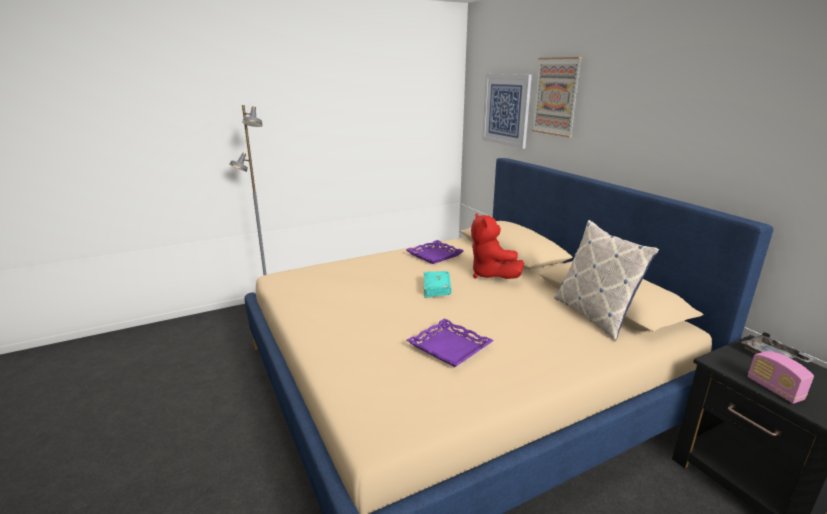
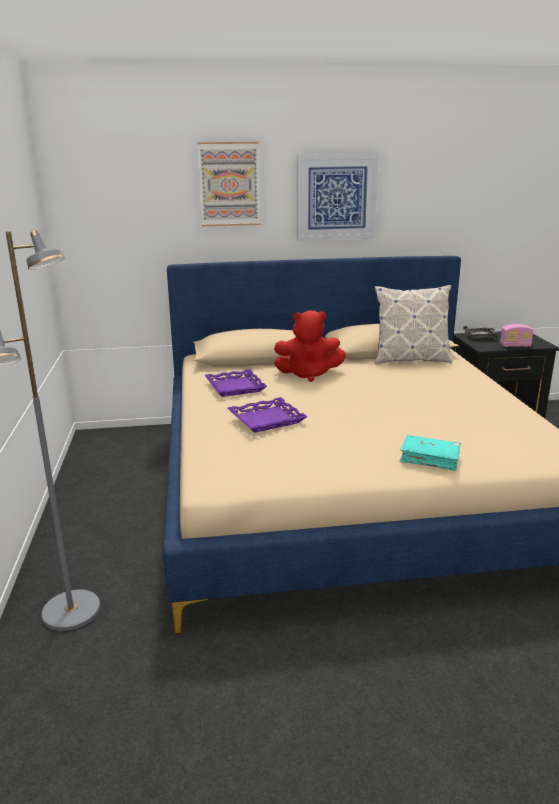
camera: 70 degrees left, 0 degrees up
(436, 289) = (330, 398): turquoise book -> turquoise book (430, 459)
(449, 347) = (450, 411): purple tray -> purple tray (267, 420)
(506, 109) = (145, 207): picture -> picture (336, 197)

